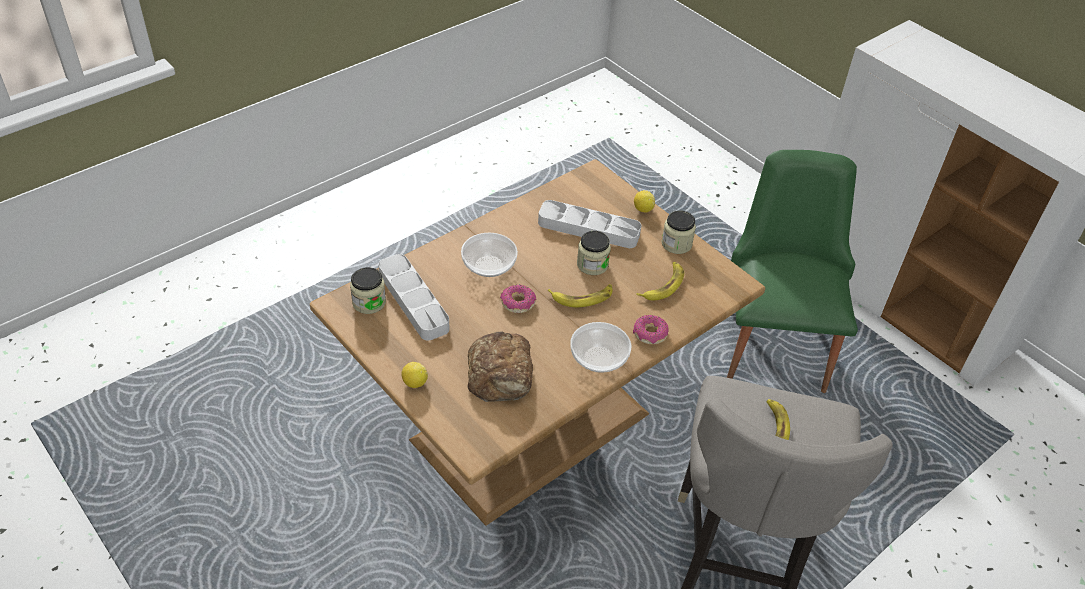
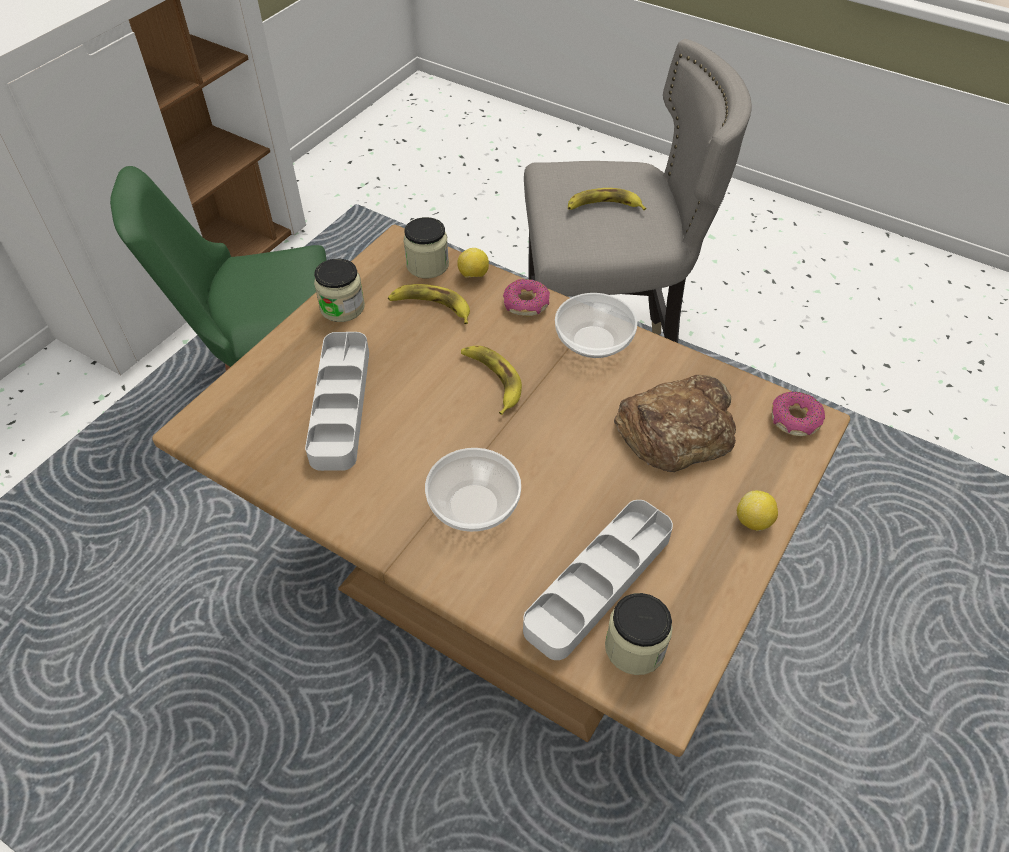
camera: 105 degrees left, 5 degrees up
(518, 303) = (537, 447): donut -> donut (794, 420)
(592, 265) = (420, 384): jar -> jar (427, 265)
(643, 209) = (275, 353): lemon -> lemon (473, 275)

